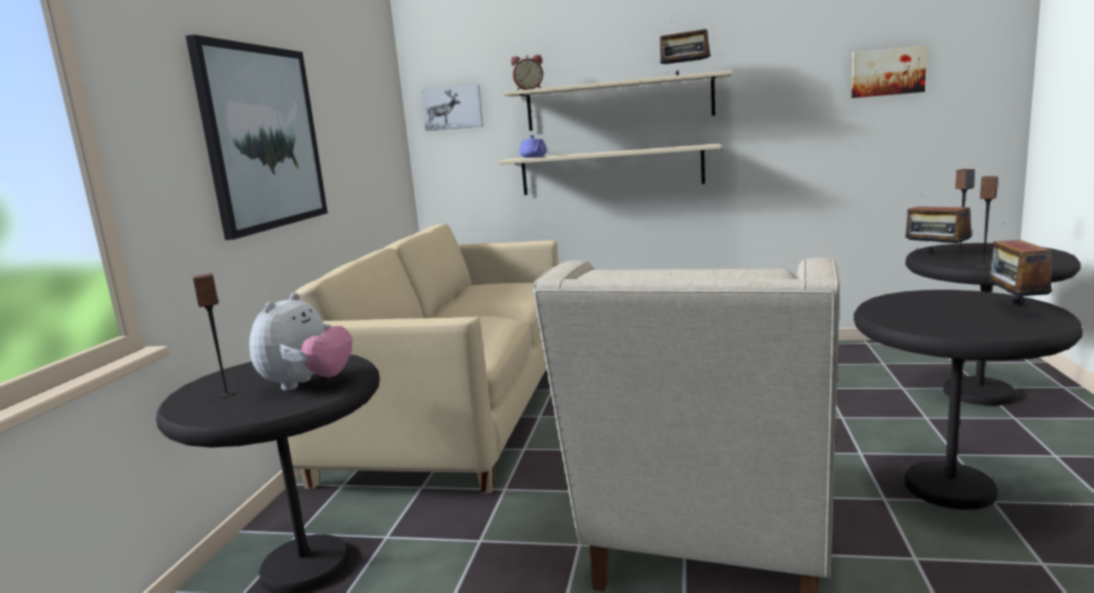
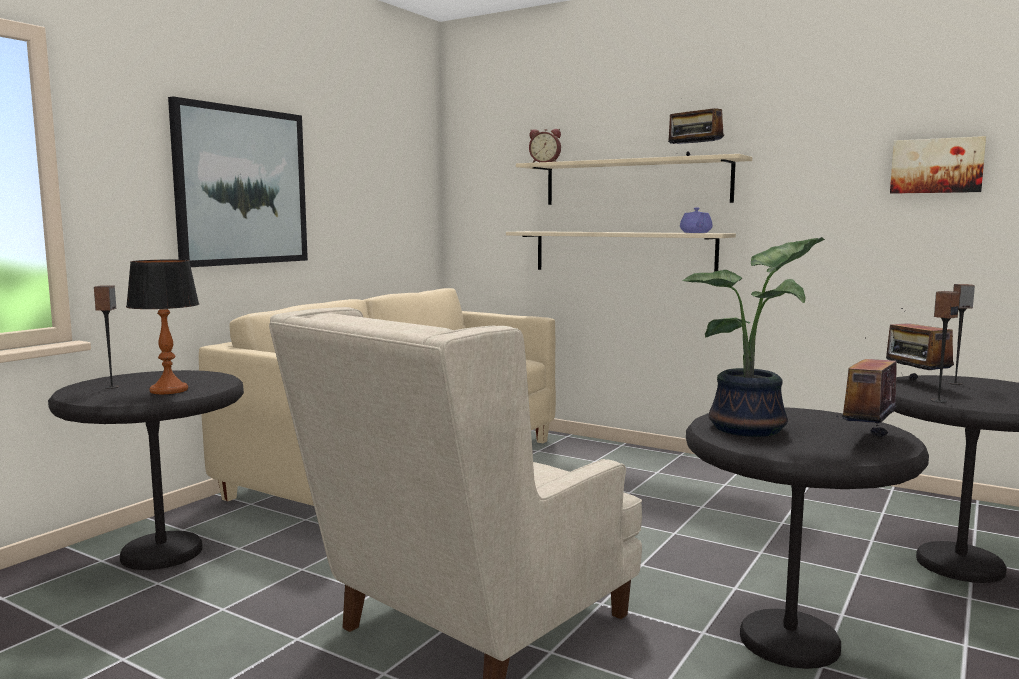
camera: 20 degrees right, 5 degrees down
(307, 384) = (169, 390): plush toy -> table lamp
(453, 108) = (482, 177): picture -> none
(534, 157) = (544, 231): purple teapot -> purple teapot (696, 233)
(923, 316) = (752, 429): none -> potted plant

